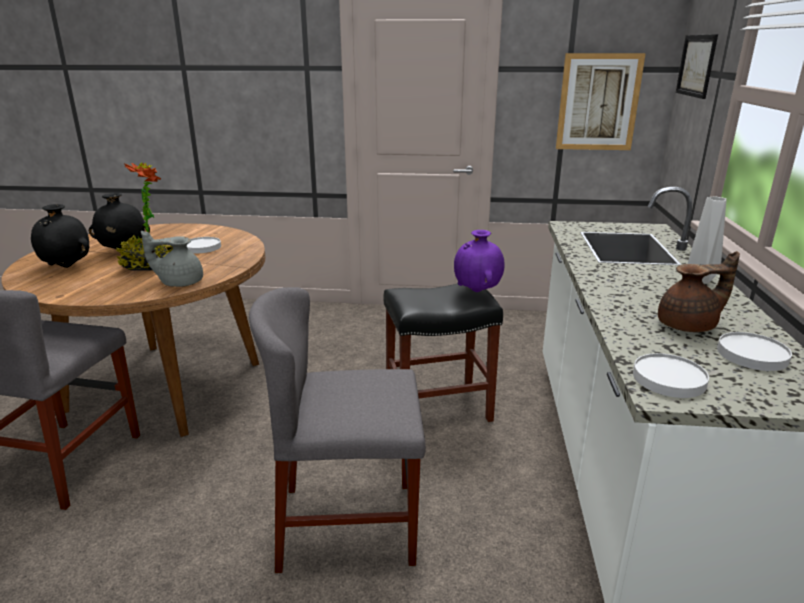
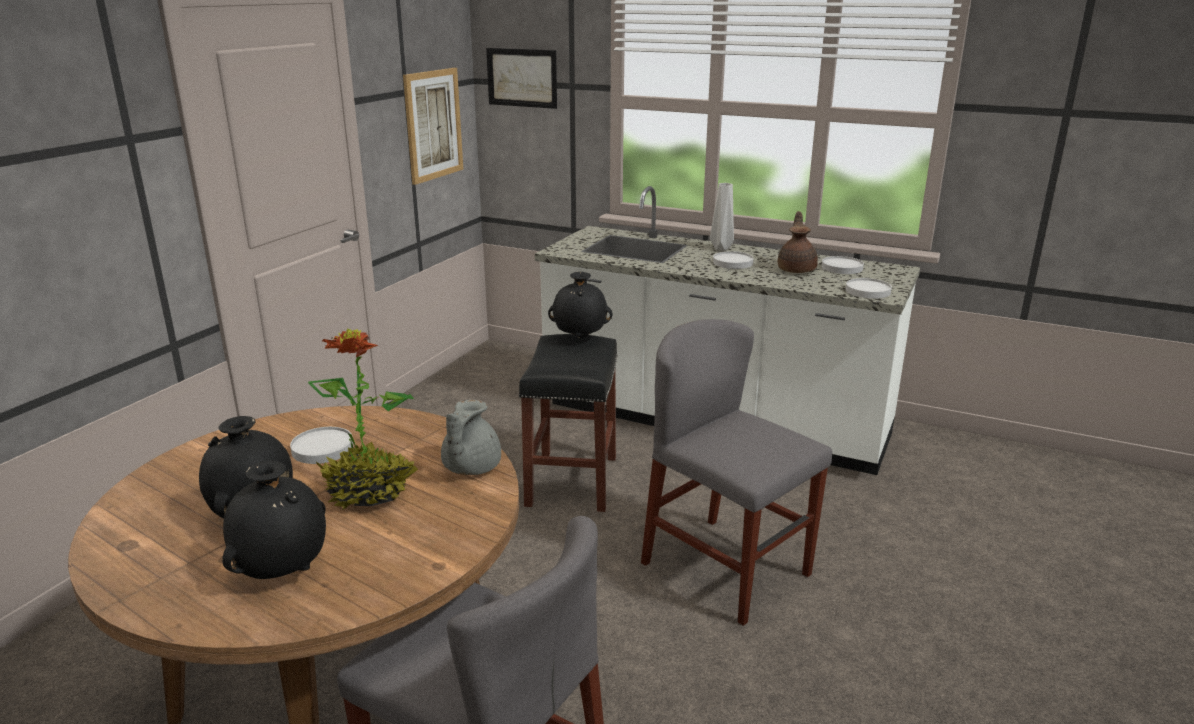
camera: 70 degrees left, 0 degrees up
(348, 524) = (726, 568): grey chair -> grey chair turned 120 degrees clockwise
(477, 291) = (580, 337): purple vase -> black vase
(653, 290) = (733, 263): none -> white plate

